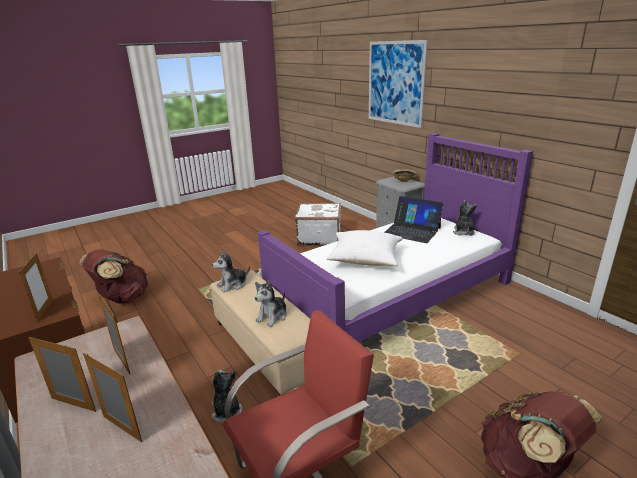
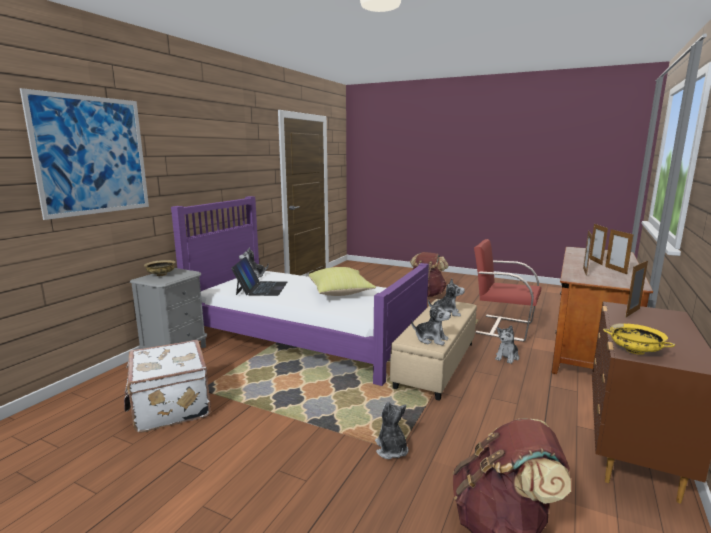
camera: 120 degrees left, 10 degrees down
(44, 267) = (634, 350): none -> yellow bowl
(202, 287) = (391, 449): none -> plush toy
(364, 260) = (340, 293): white pillow -> yellow pillow

